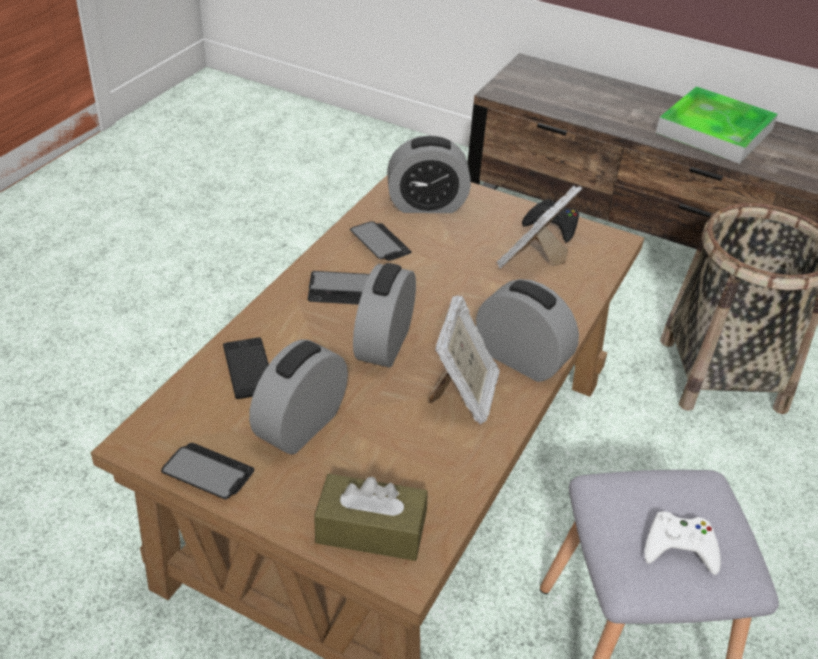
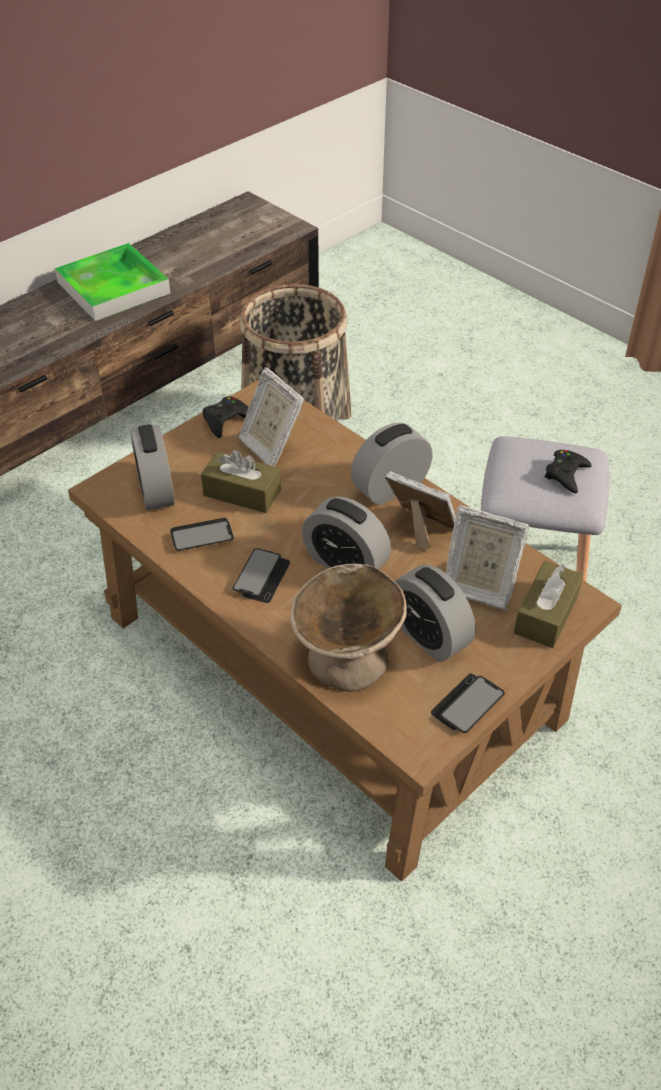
camera: 70 degrees left, 5 degrees up
(248, 368) = (348, 660): phone -> beige bowl
(394, 458) = (478, 586): none -> picture frame
(426, 205) = (156, 490): alarm clock -> alarm clock turned 150 degrees clockwise
(452, 255) = (242, 493): none -> brown tissue box
(679, 547) = (566, 474): white game controller -> black game controller

